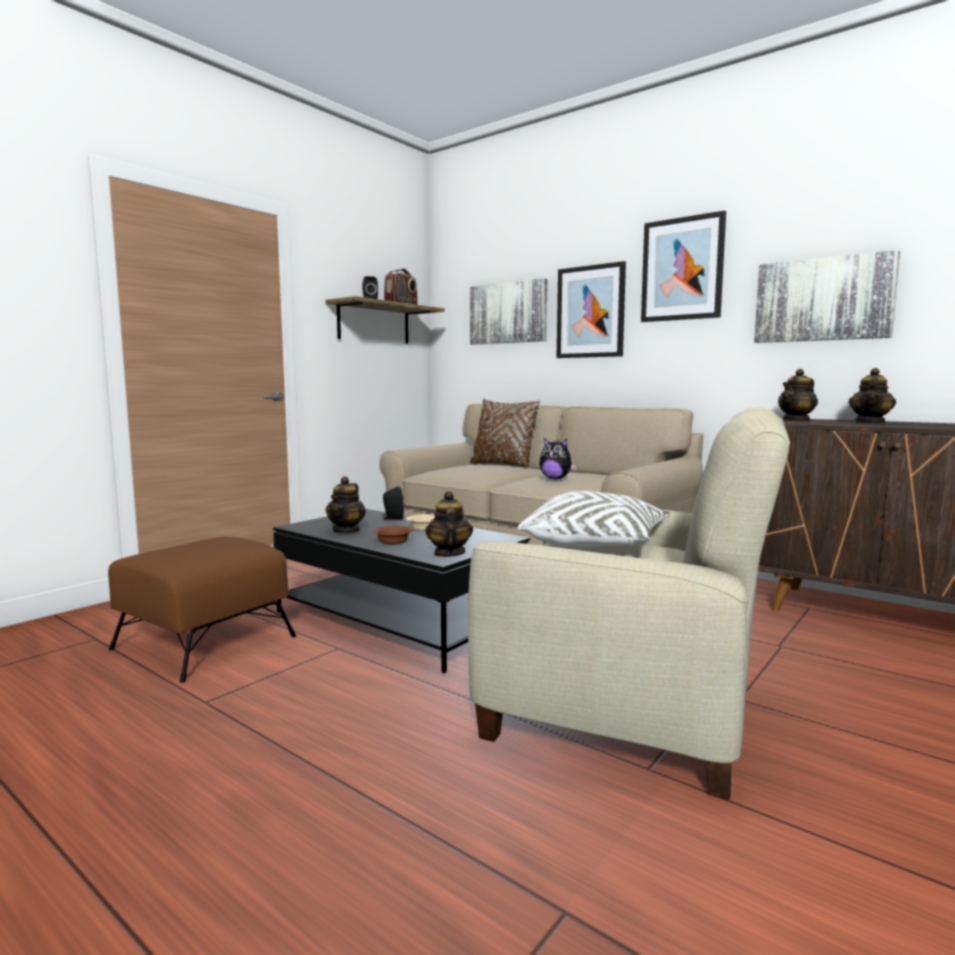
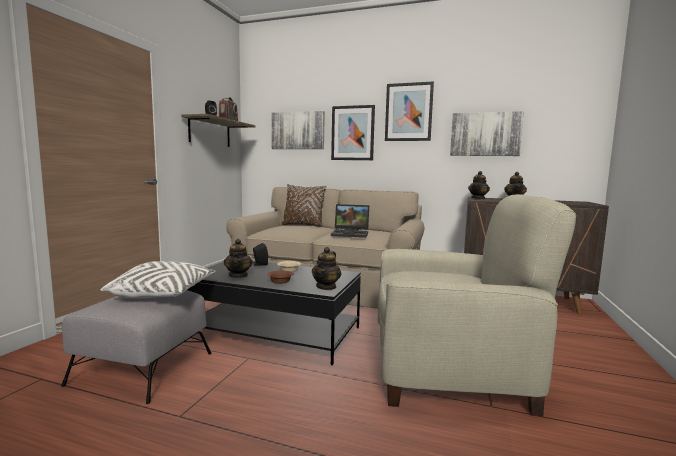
camera: 20 degrees left, 0 degrees up
(206, 642) = (144, 368): brown ottoman -> grey ottoman
(448, 553) = (326, 287): teapot -> teapot turned 135 degrees counterclockwise
(556, 479) = (351, 234): plush toy -> laptop
(596, 544) = (427, 275): white pillow -> white pillow (164, 294)

